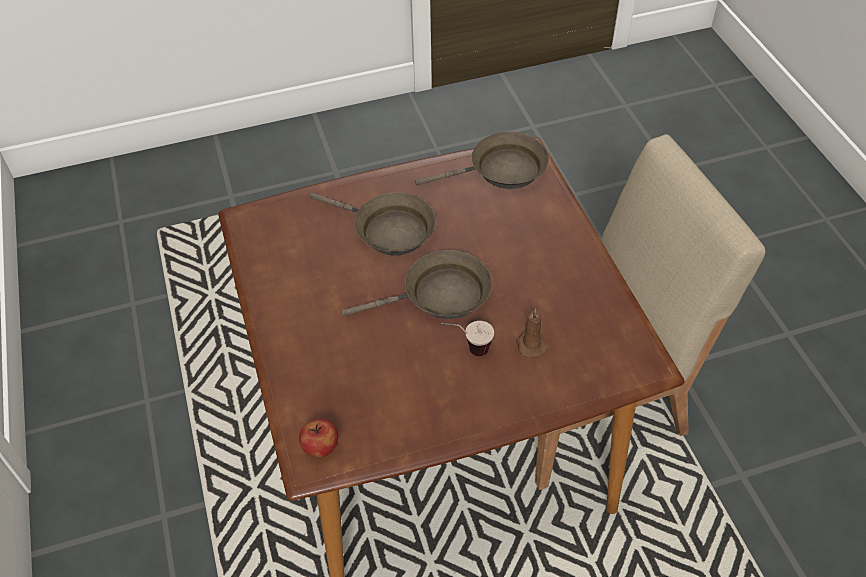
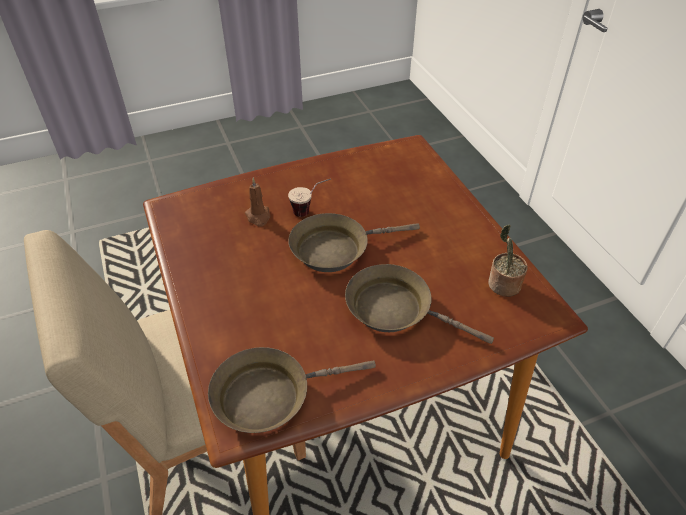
camera: 175 degrees right, 5 degrees down
(277, 248) = (502, 285): none -> potted plant
(320, 447) = (408, 153): apple -> none

